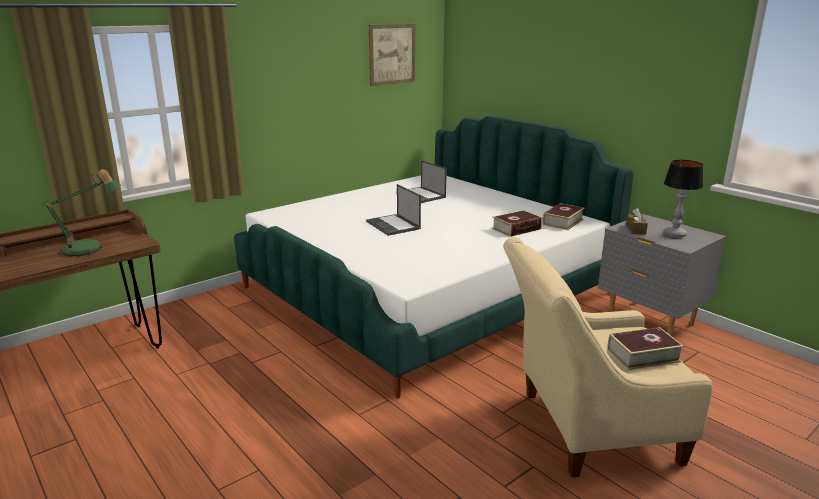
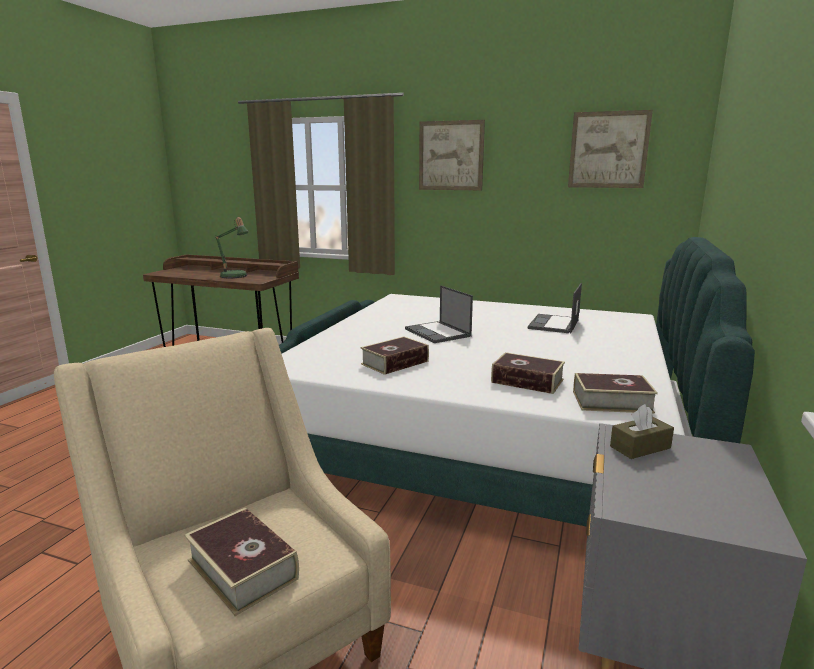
camera: 60 degrees right, 5 degrees down
(278, 65) = (451, 156): none -> picture
(393, 225) = (438, 333): laptop -> laptop turned 60 degrees counterclockwise
(444, 250) = (395, 363): none -> book
(675, 234) = (684, 488): table lamp -> none

